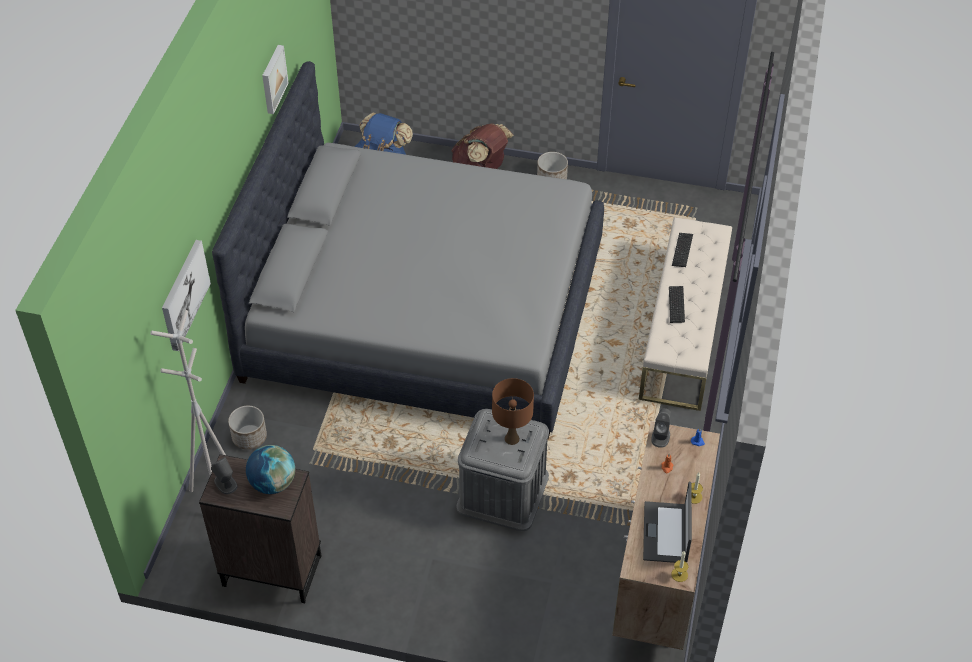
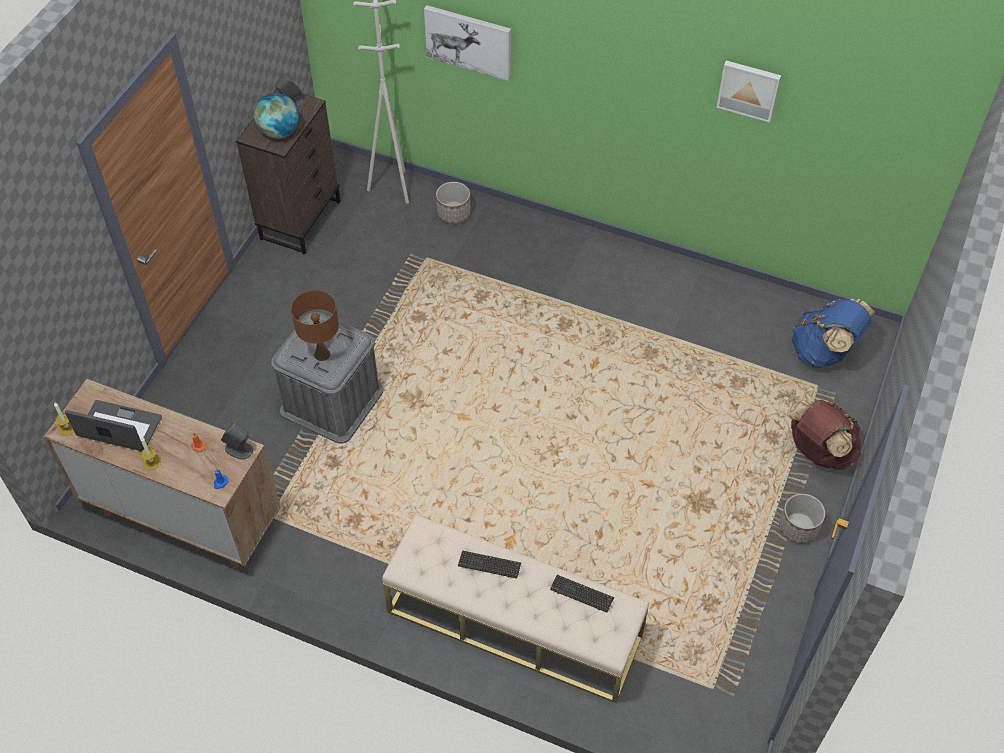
camera: 100 degrees right, 5 degrees up
(424, 310) = (592, 366): grey bed -> none

